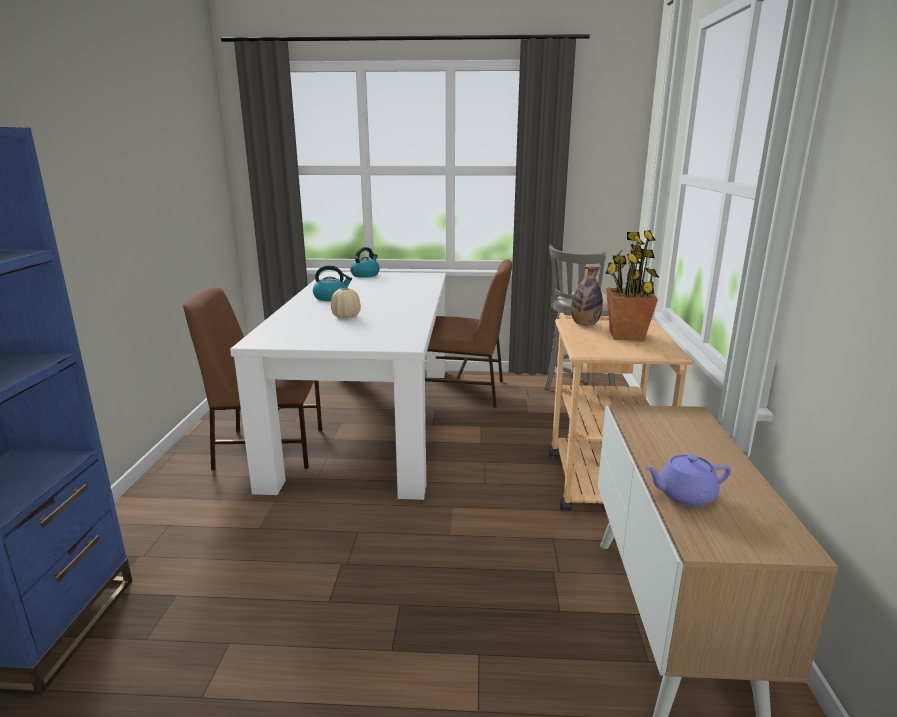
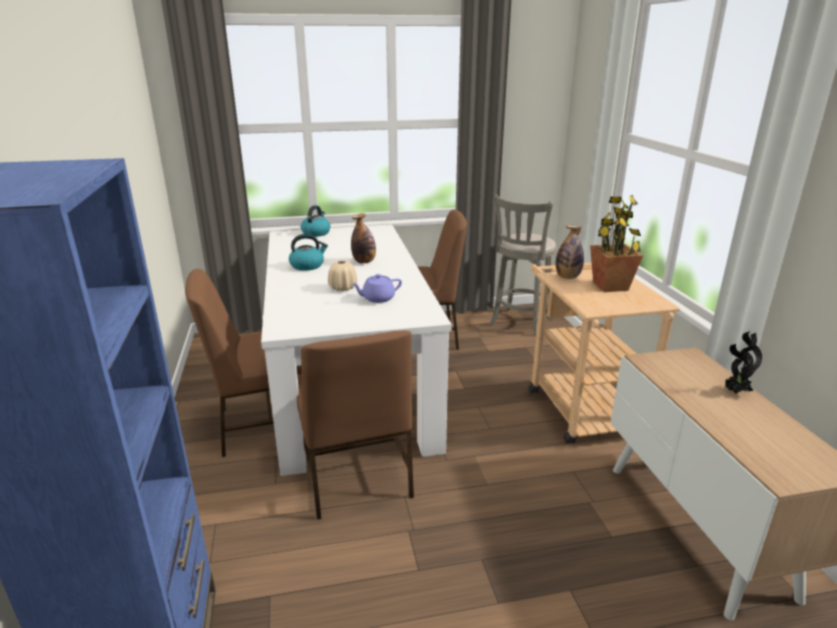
camera: 15 degrees left, 5 degrees up
(320, 505) = (354, 475): none -> brown chair
(388, 298) = (364, 262): none -> bottle
(684, 495) = (740, 436): purple teapot -> purple teapot (377, 298)
(717, 453) = (735, 392): none -> potted plant

